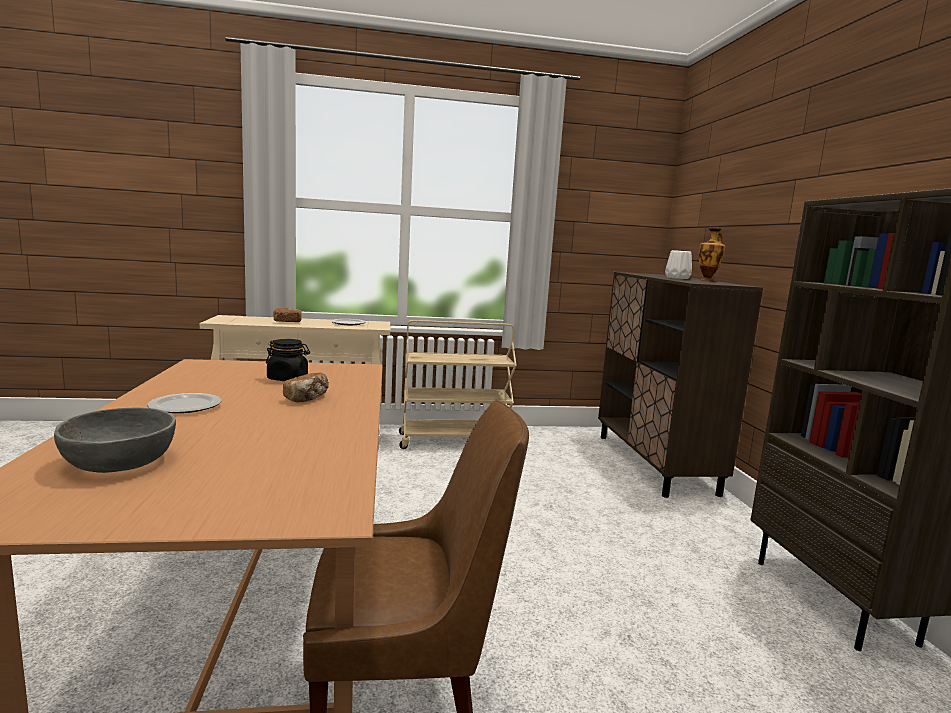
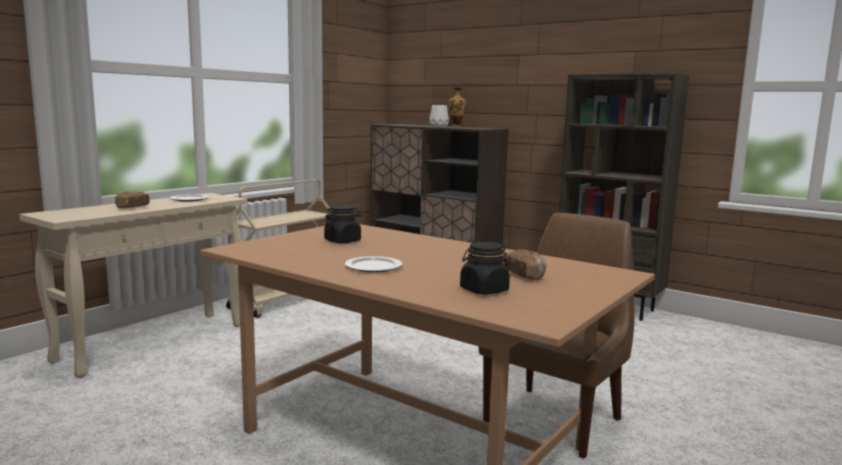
camera: 45 degrees left, 0 degrees up
(120, 462) = (484, 290): grey bowl -> black jar
(307, 398) = (408, 246): bread -> bread (526, 276)

